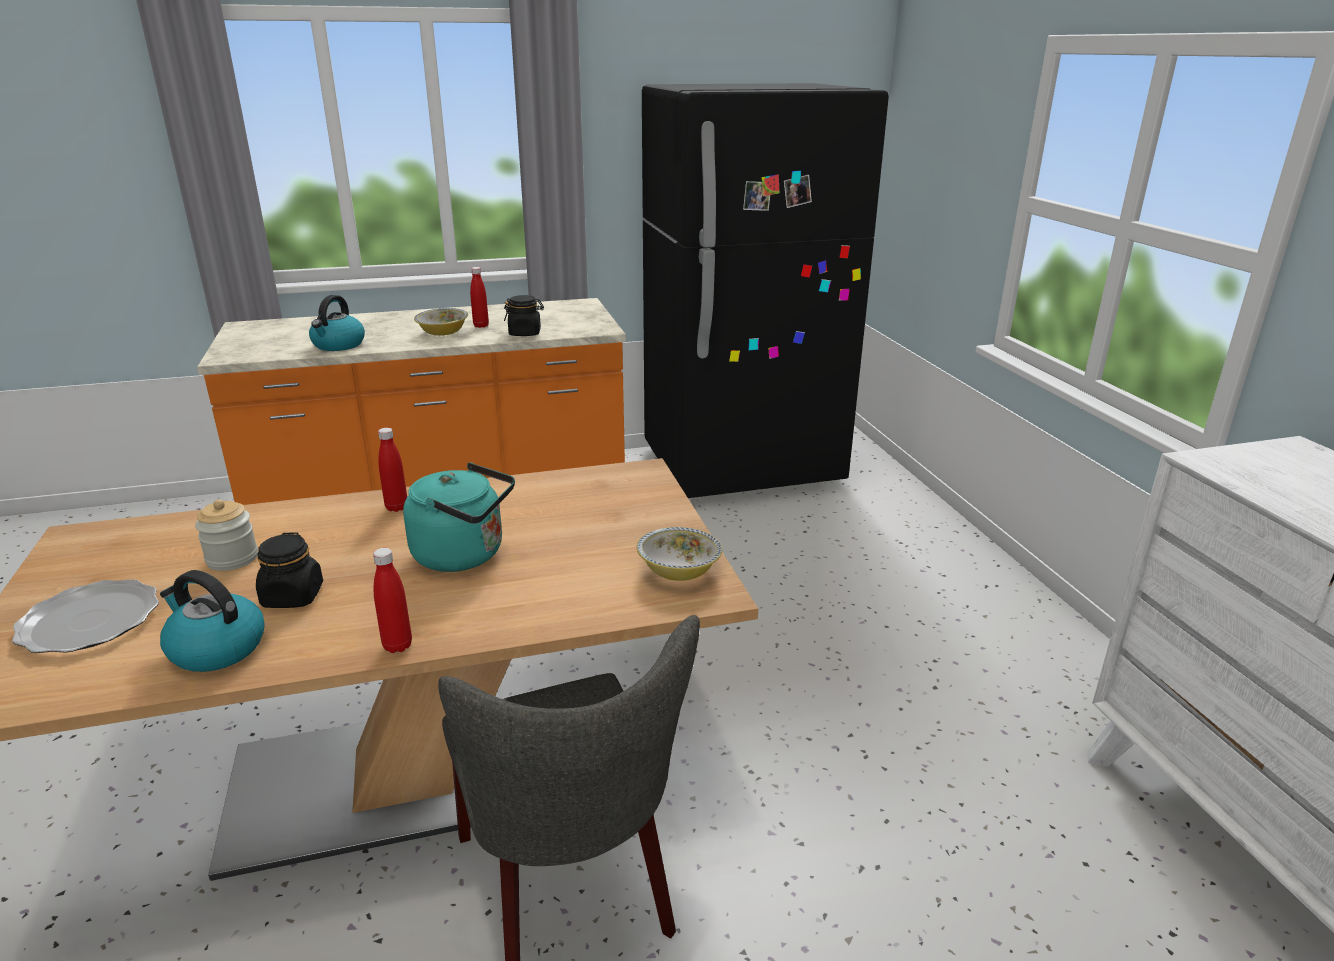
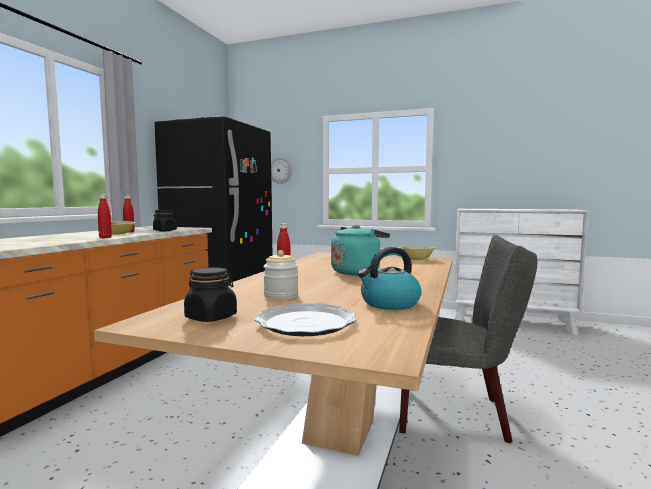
camera: 55 degrees left, 20 degrees down
(293, 596) = (352, 291): black jar -> black jar (211, 317)
(338, 345) = (64, 240): kettle -> none
(397, 646) = (428, 283): red bottle -> red bottle (105, 238)
(950, 179) = (280, 170): none -> wall clock

